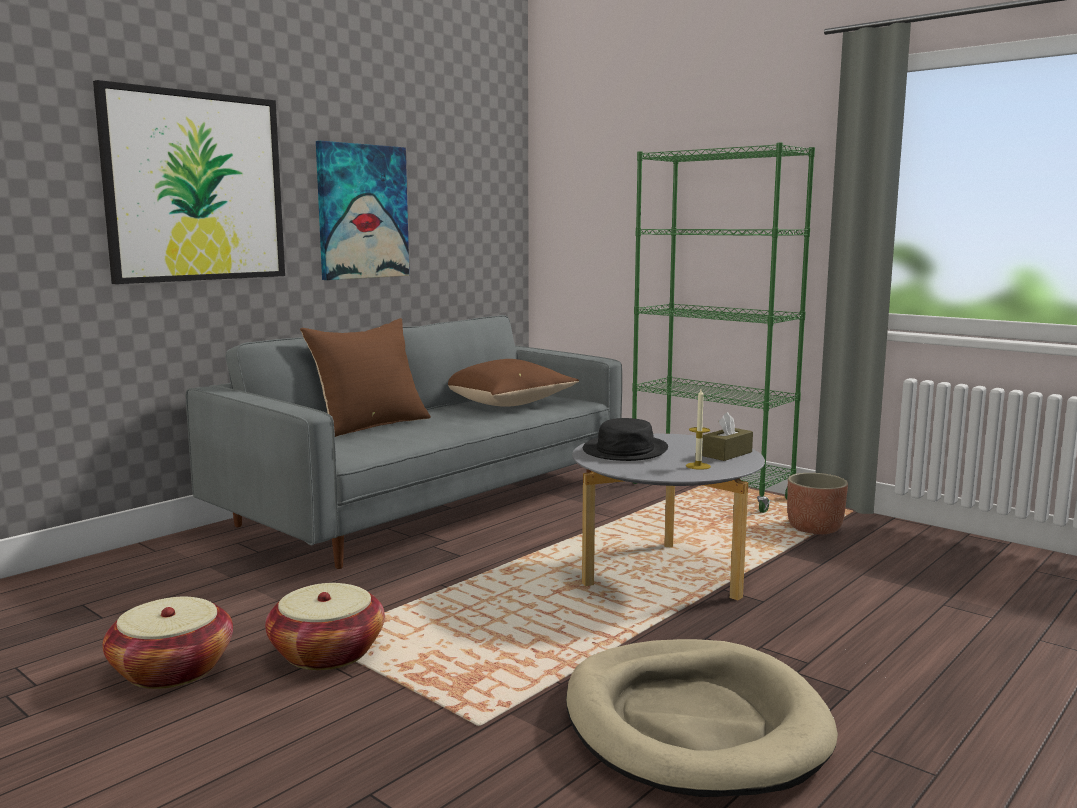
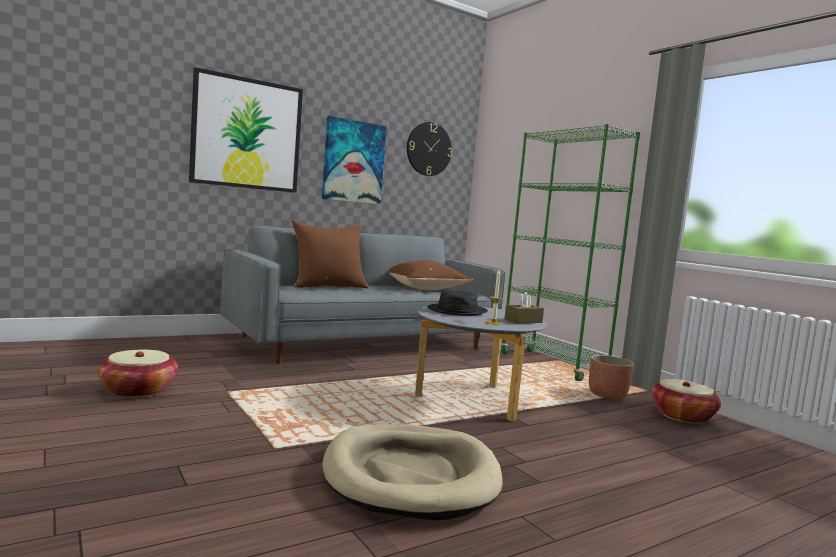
camera: 15 degrees right, 5 degrees down
(327, 653) = (228, 399): basket -> basket (682, 416)
(466, 176) = (429, 149): none -> wall clock

